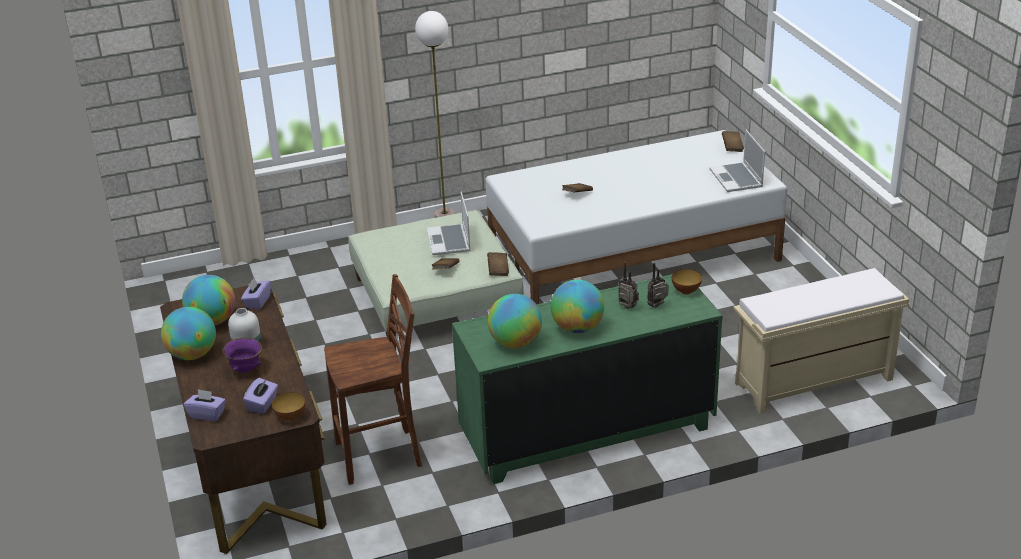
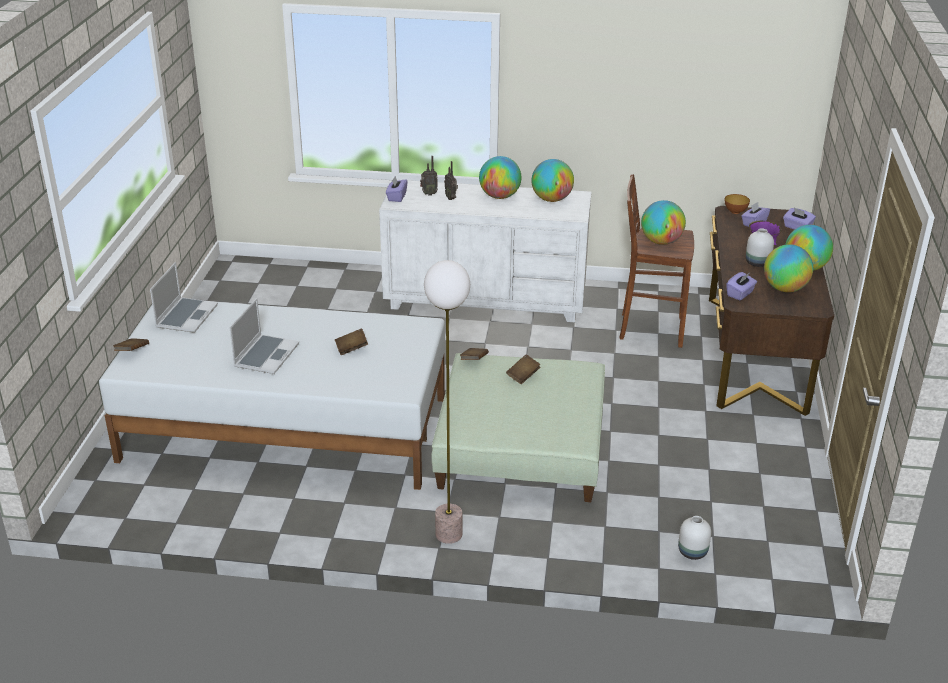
camera: 155 degrees left, 0 degrees up
(267, 270) = (693, 552): none -> white vase
(367, 359) = (661, 242): none -> globe
(449, 241) = (496, 403): laptop -> laptop (266, 355)
(587, 432) = (485, 300): green dresser -> white dresser
(686, 291) = (396, 197): bowl -> purple tissue box
(812, 382) = (293, 282): beige bench -> none

